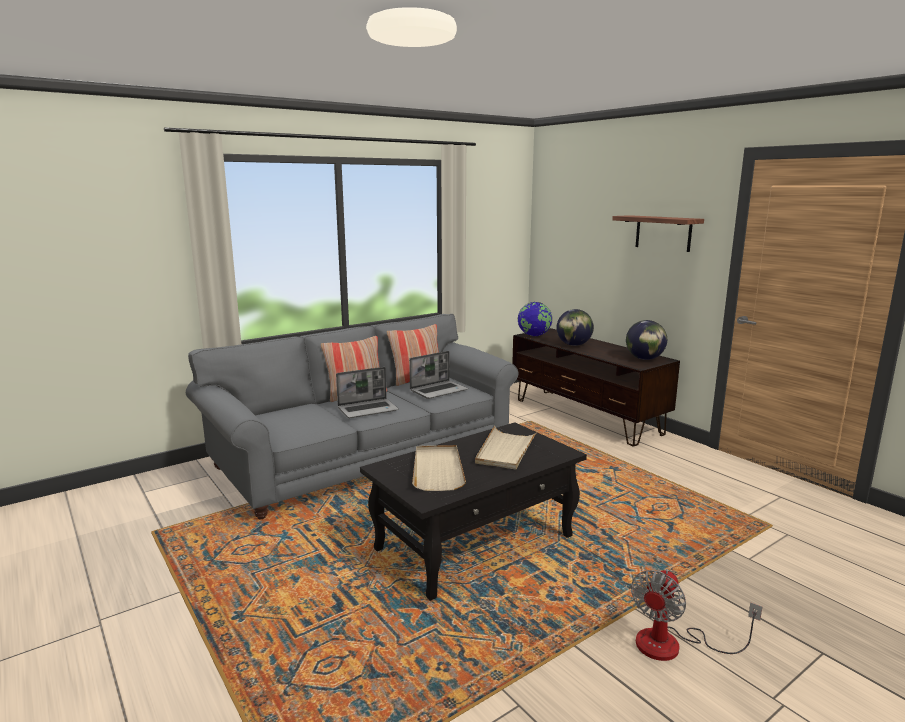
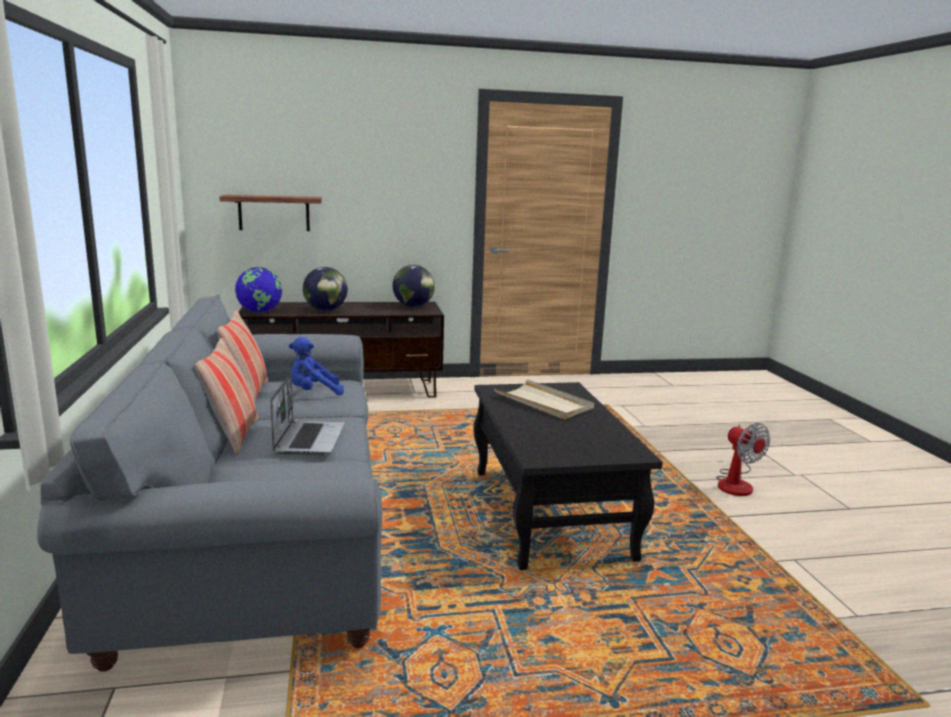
camera: 65 degrees left, 0 degrees up
(437, 470) = (566, 436): beige tray -> none
(439, 390) = (313, 393): laptop -> blue plush toy
(663, 233) = (398, 172): shelf -> shelf (274, 213)

